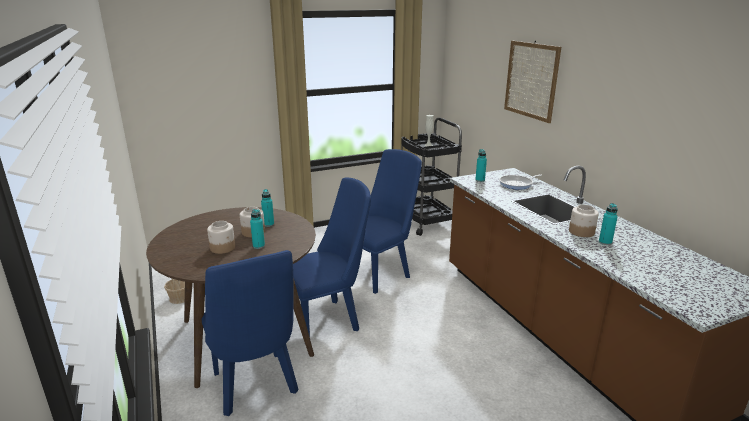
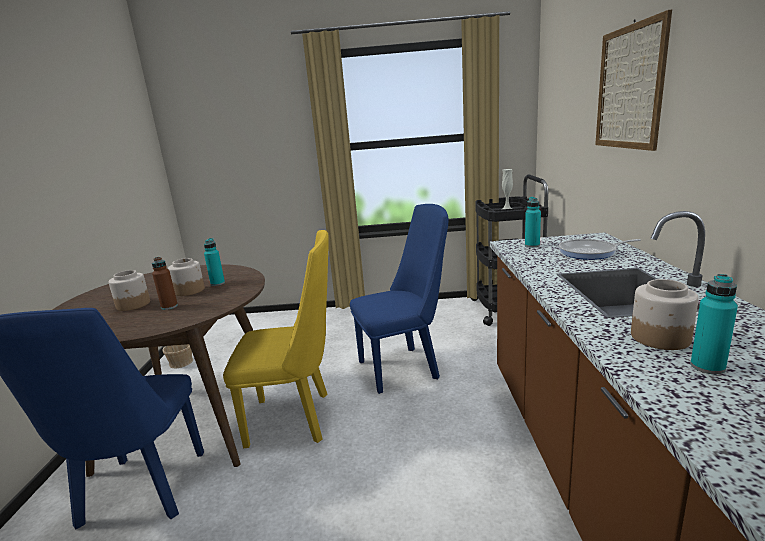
camera: 25 degrees right, 5 degrees down
(258, 246) = (169, 306): turquoise bottle -> brown bottle
(329, 319) = (297, 418): blue chair -> yellow chair

